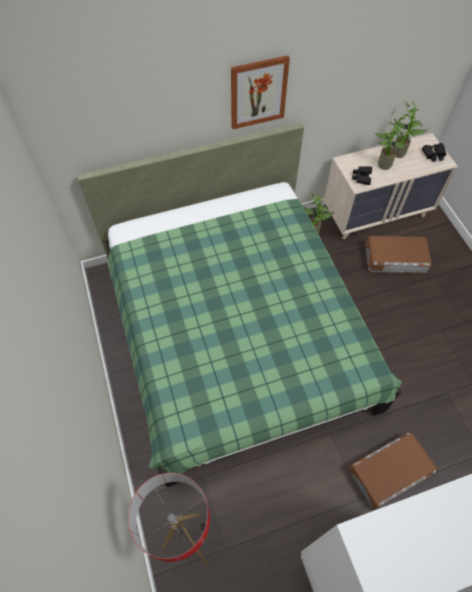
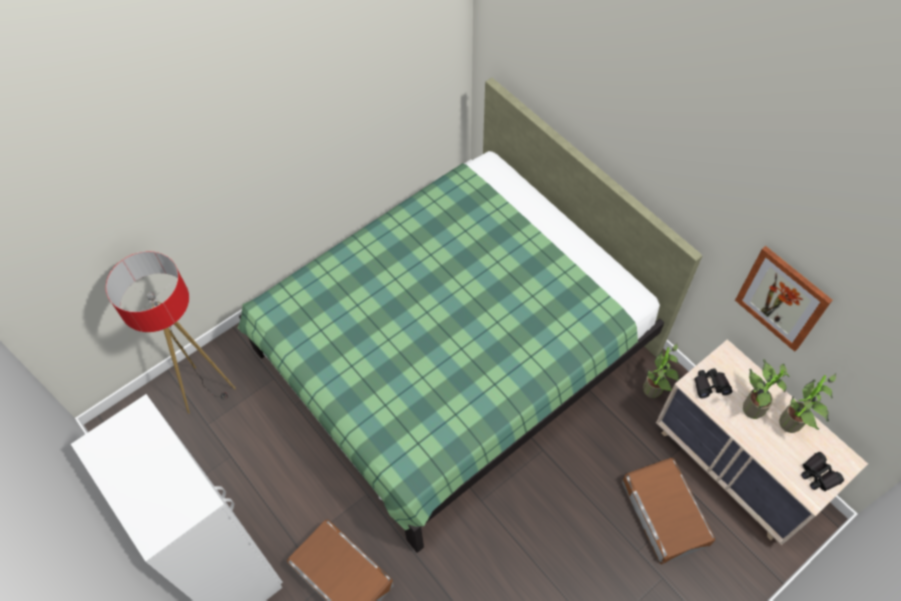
camera: 70 degrees right, 0 degrees up
(258, 92) = (670, 173): picture -> picture (782, 298)

